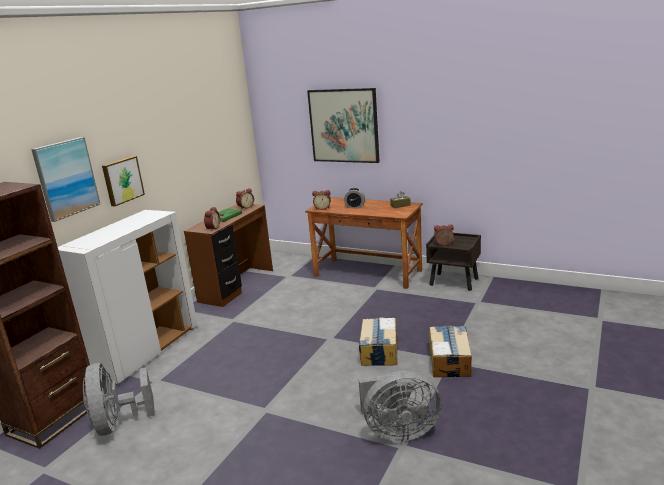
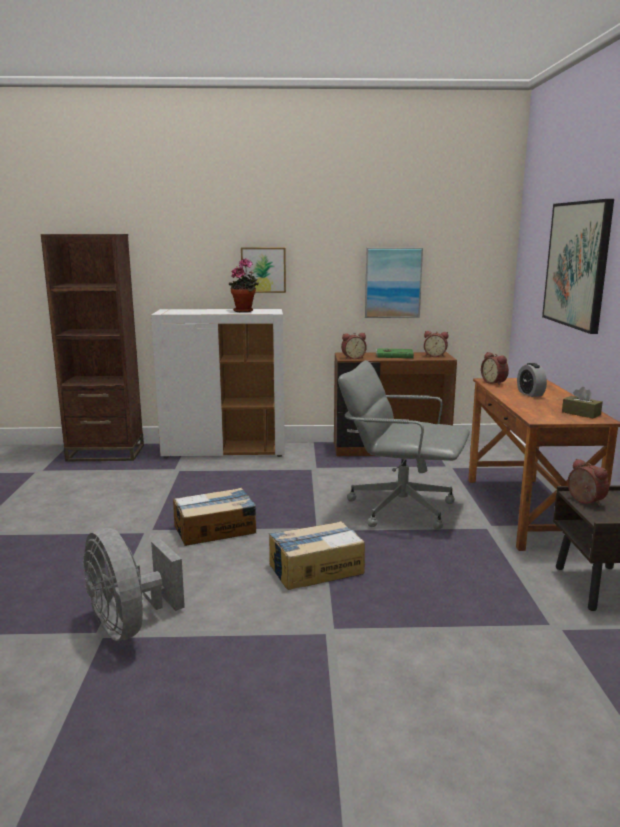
camera: 60 degrees right, 5 degrees down
(66, 178) = (196, 249): picture -> picture (393, 282)
(118, 423) = (105, 476): grey fan -> none
(136, 220) = (245, 311): none -> potted plant
(328, 306) = (400, 508): none -> grey office chair
(450, 360) = (331, 633): cardboard box -> cardboard box (215, 529)

